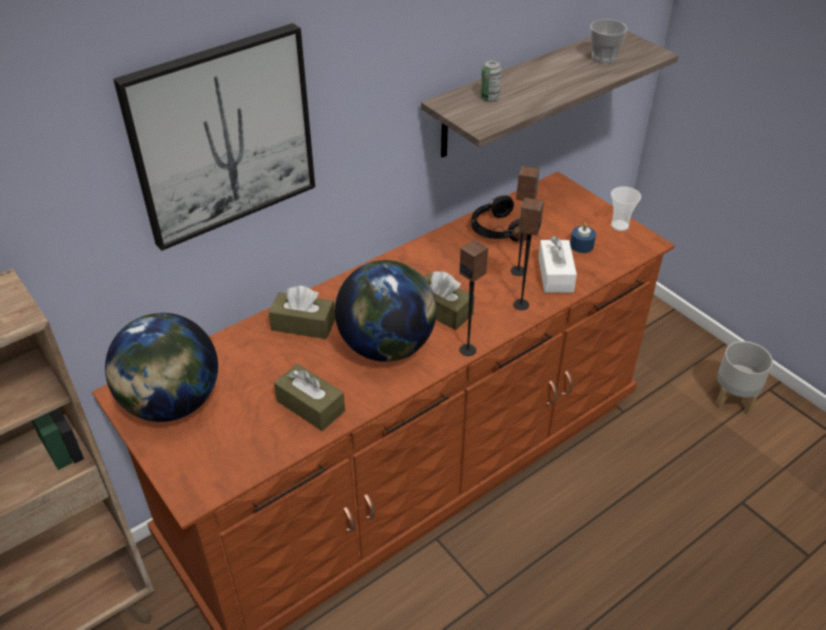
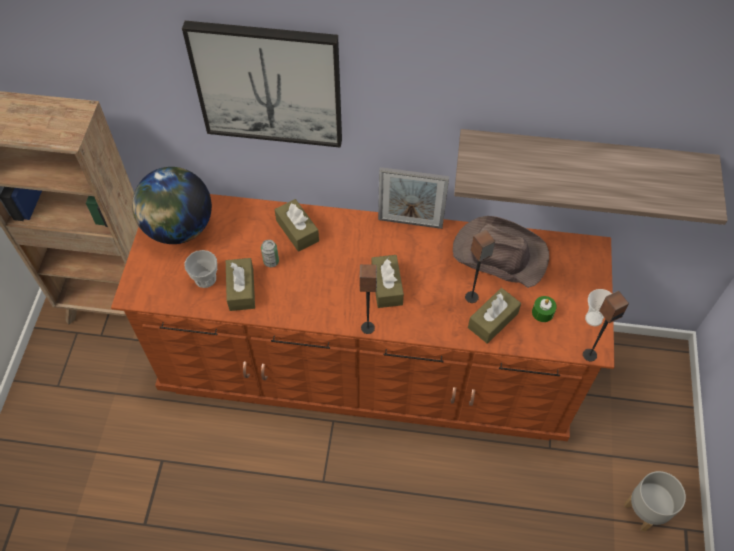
camera: 45 degrees right, 15 degrees up
(387, 346) = (325, 285): globe -> none
(398, 255) = (410, 223): none -> picture frame
(489, 98) = (512, 159): can -> can (271, 261)
(497, 230) = (499, 254): black headphones -> brown hat
(520, 304) = (441, 323): speaker -> speaker (589, 354)
(555, 275) = (493, 320): white tissue box -> brown tissue box
(581, 245) = (542, 312): blue candle -> green candle
(603, 57) = (656, 180): cup -> cup (205, 278)

